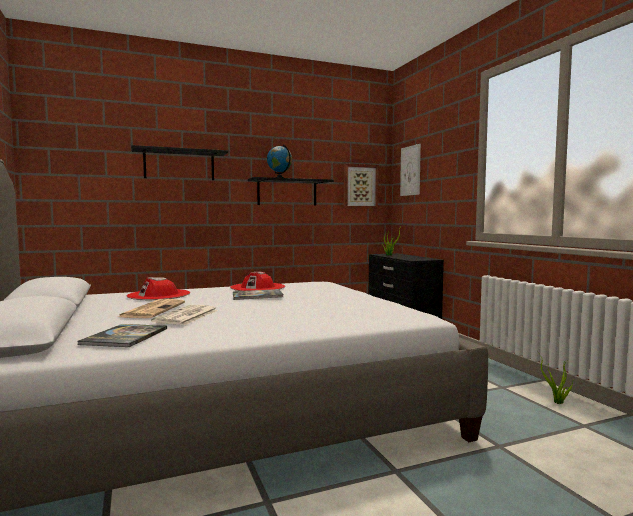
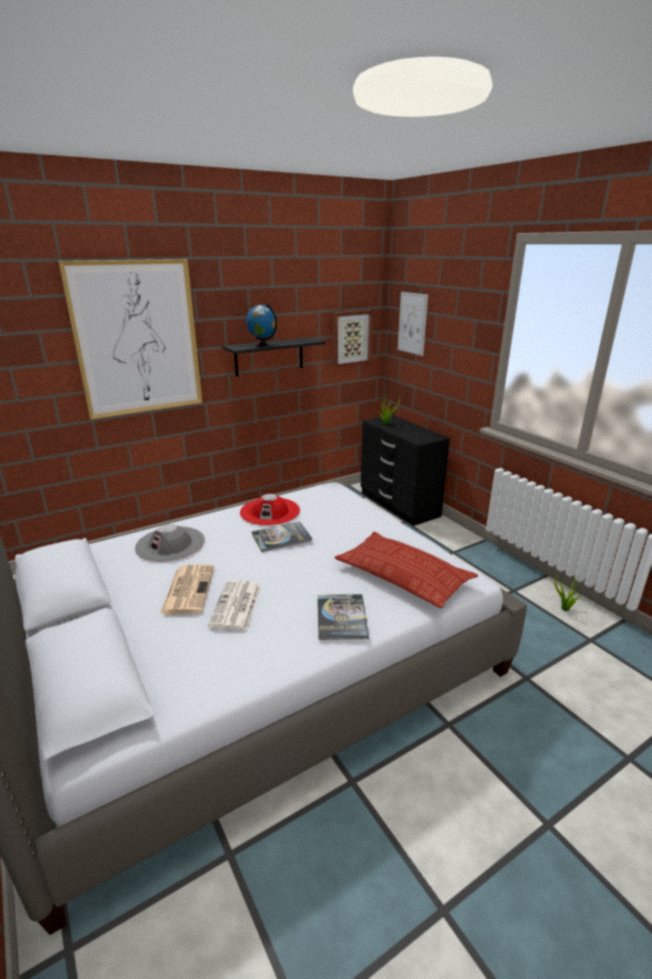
camera: 10 degrees left, 20 degrees up
(125, 337) = (200, 666): book -> book (341, 617)
(159, 295) = (170, 544): red hat -> grey hat
(179, 165) = (137, 339): black shelf -> picture
(356, 311) = (403, 575): none -> pillow

